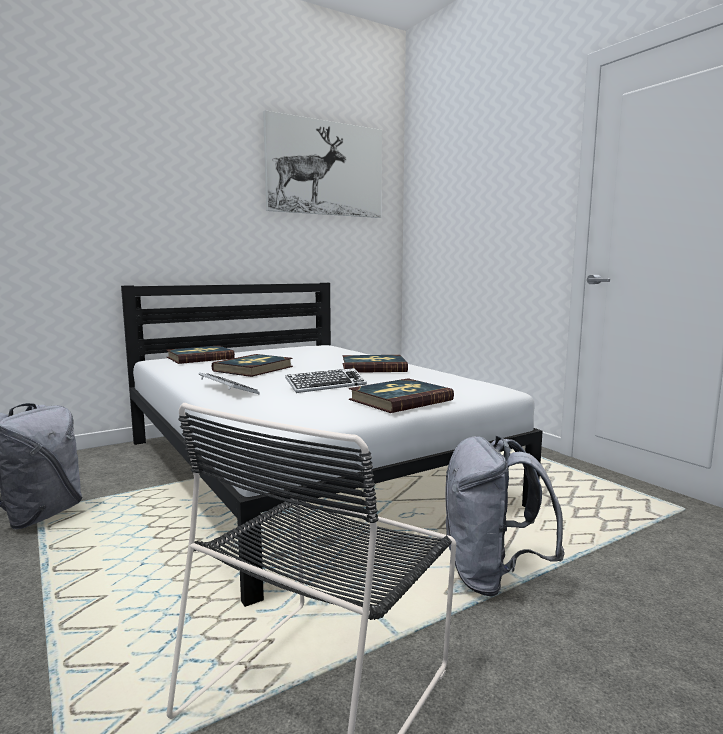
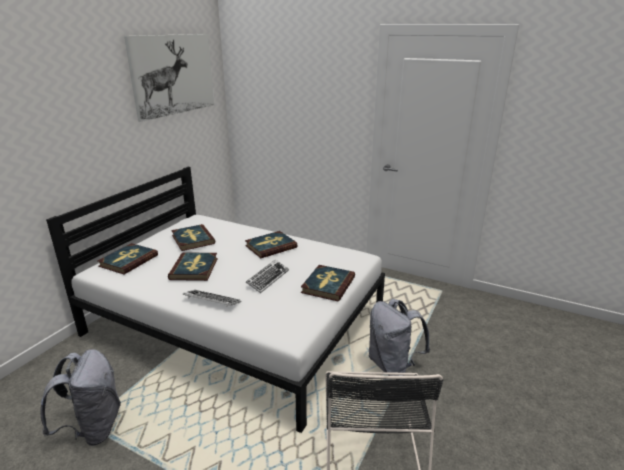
camera: 30 degrees left, 15 degrees up
(289, 353) = (192, 239): none -> book

